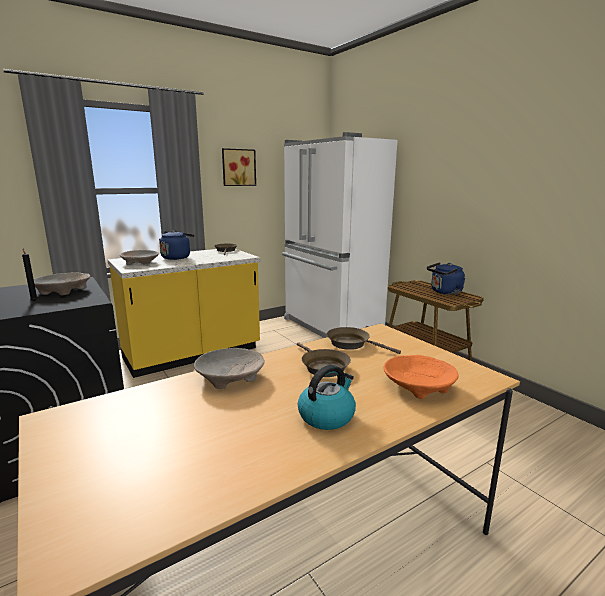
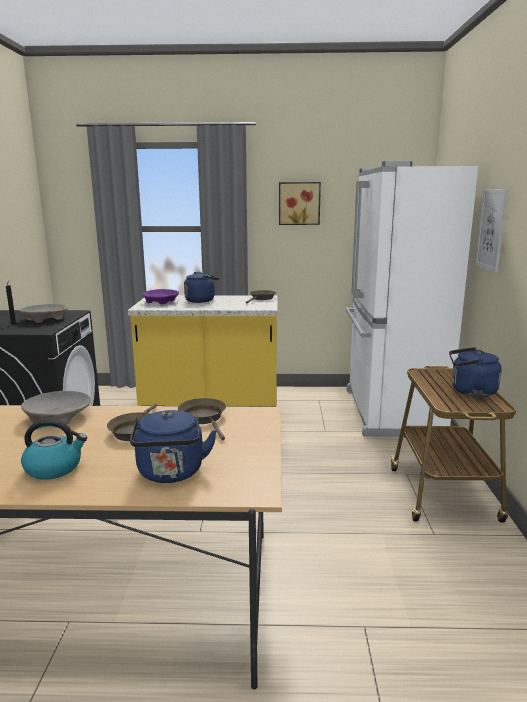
camera: 35 degrees right, 0 degrees up
(140, 263) = (161, 302): beige bowl -> purple bowl
(417, 183) = (491, 230): none -> picture
(418, 386) = (171, 473): orange bowl -> blue kettle

